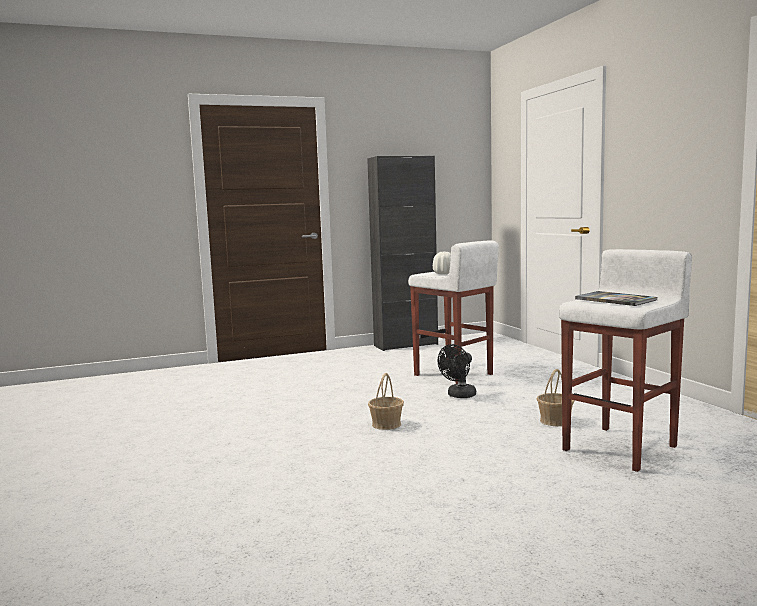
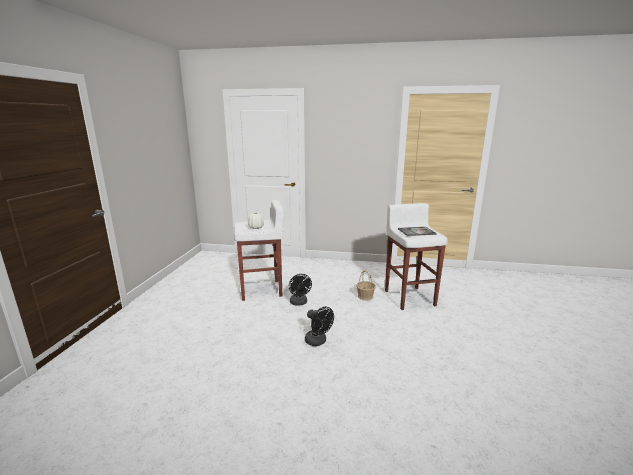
camera: 60 degrees left, 10 degrees up
(386, 424) = (318, 342): basket -> black fan
(406, 345) = (175, 280): black cabinet -> none

